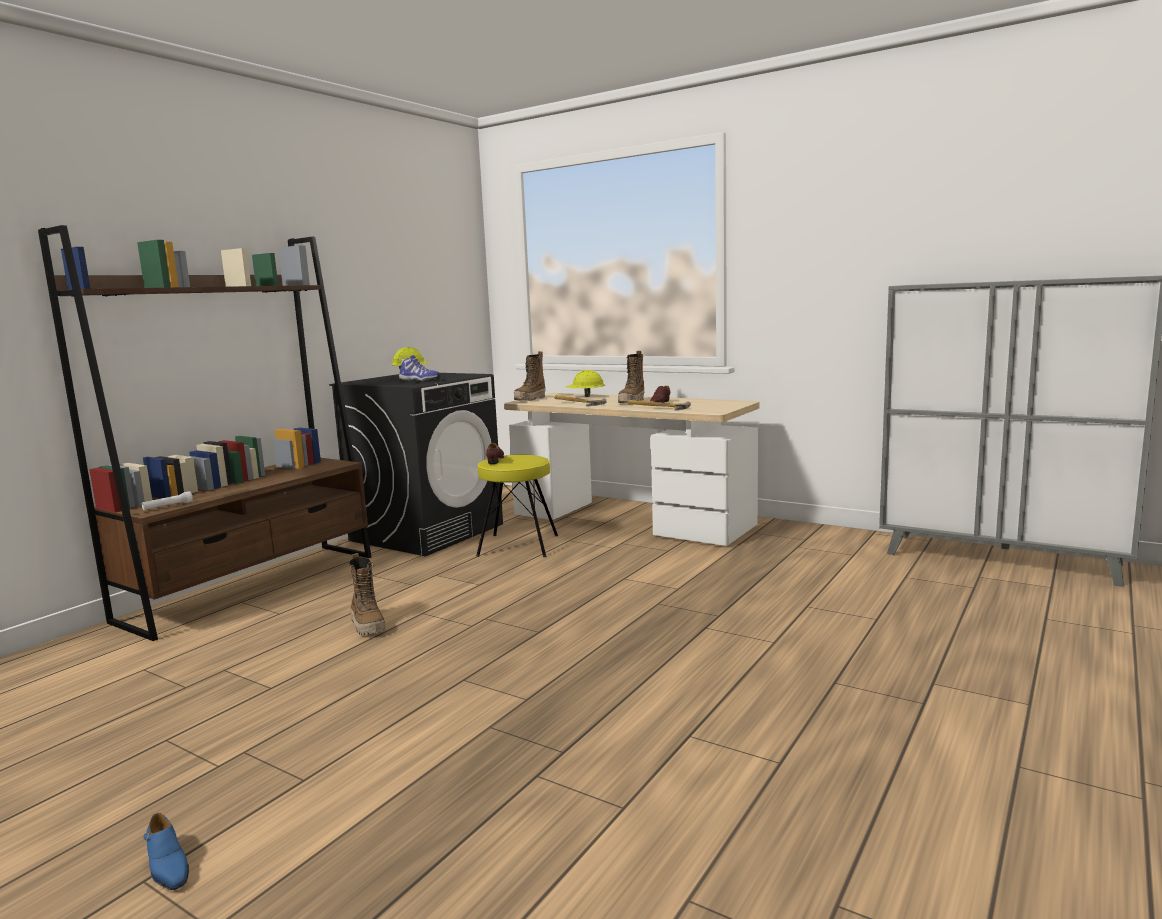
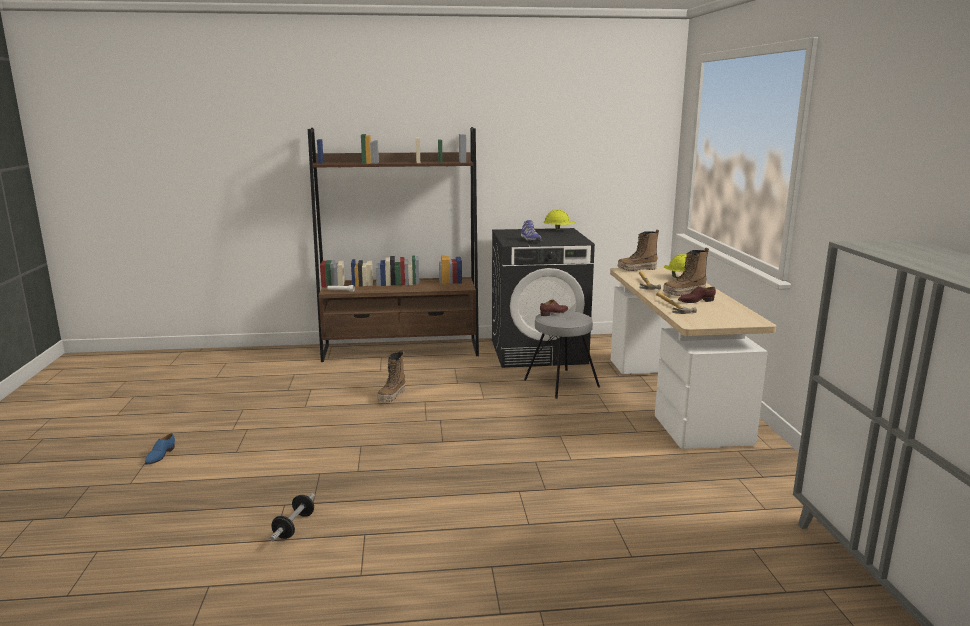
camera: 50 degrees right, 5 degrees up
(518, 545) = (560, 383): yellow stool -> grey stool
(607, 782) = (294, 526): none -> dumbbell

